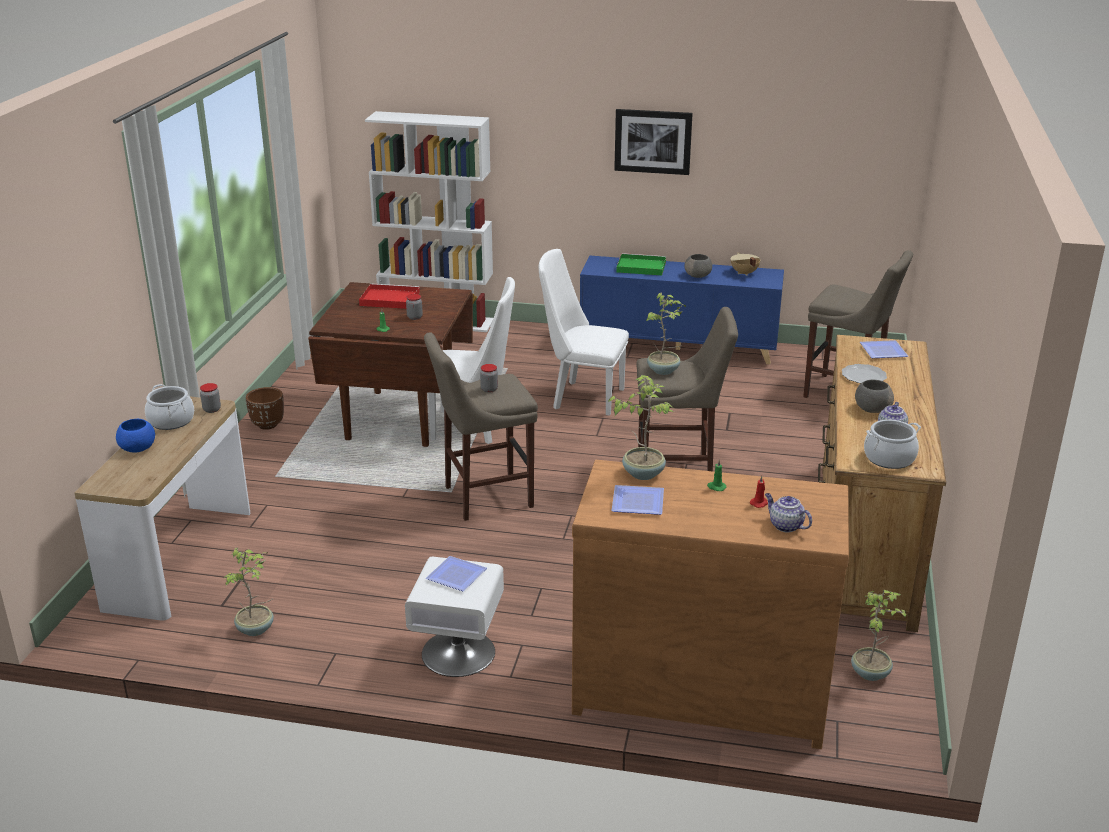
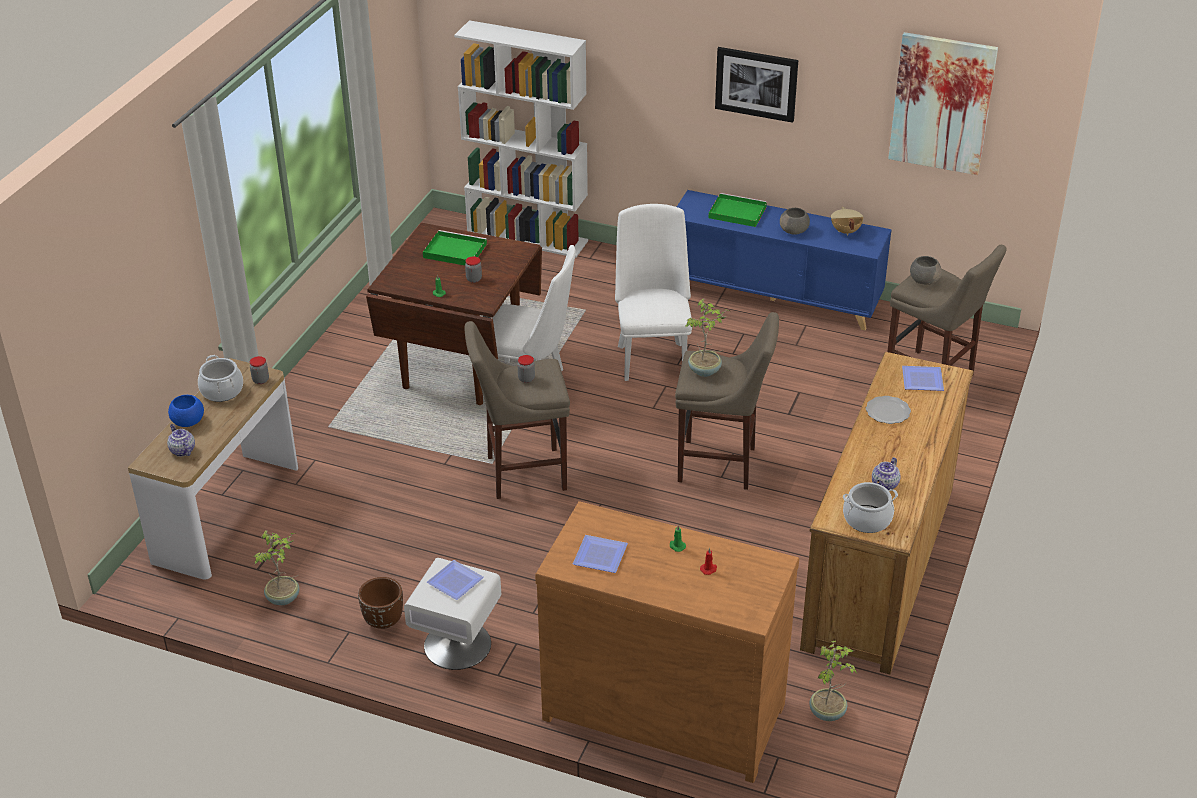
camera: 10 degrees right, 10 degrees up
(267, 425) = (331, 362): brown planter -> brown planter (383, 621)
(388, 299) = (453, 251): red tray -> green tray
(582, 397) = (652, 357): white chair -> white chair turned 60 degrees clockwise
(643, 473) = (616, 522): potted plant -> none
(785, 525) = (722, 597): teapot -> teapot (182, 450)
(828, 139) = (942, 103): none -> picture
(872, 409) = (877, 456): grey bowl -> grey bowl (924, 280)

